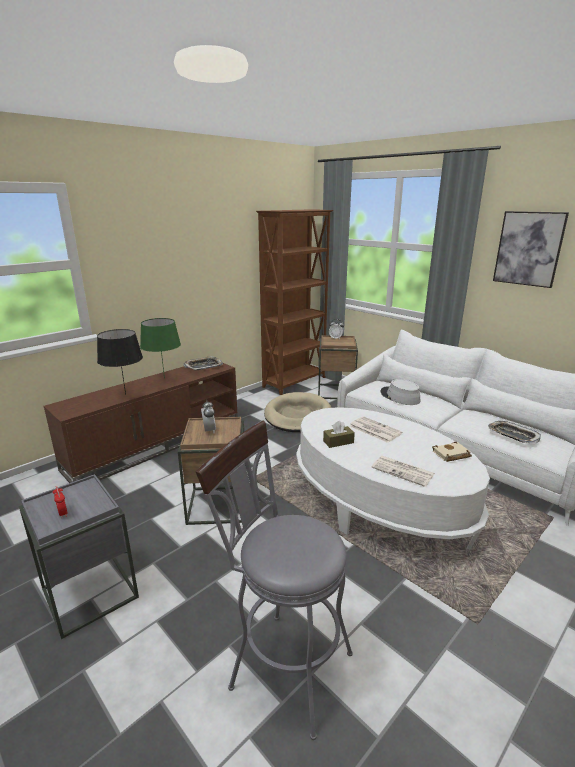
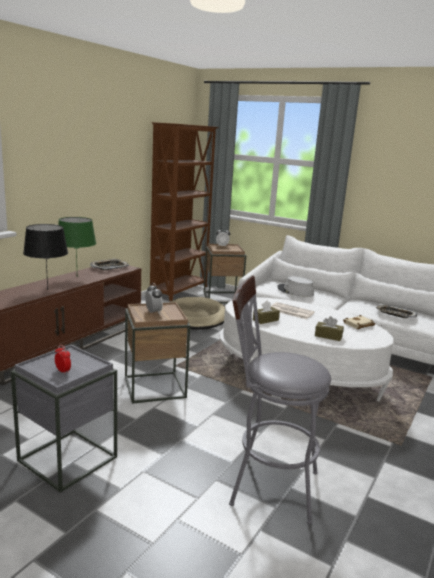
camera: 15 degrees left, 5 degrees down
(403, 471) = (328, 336): newspaper -> brown tissue box
(528, 248) = (393, 165): picture -> none

